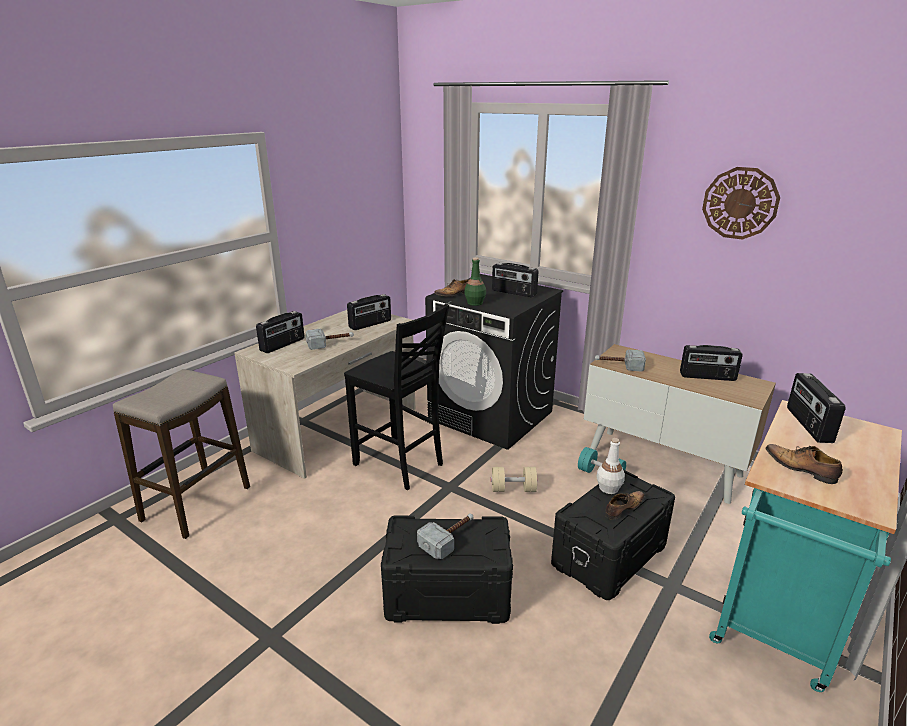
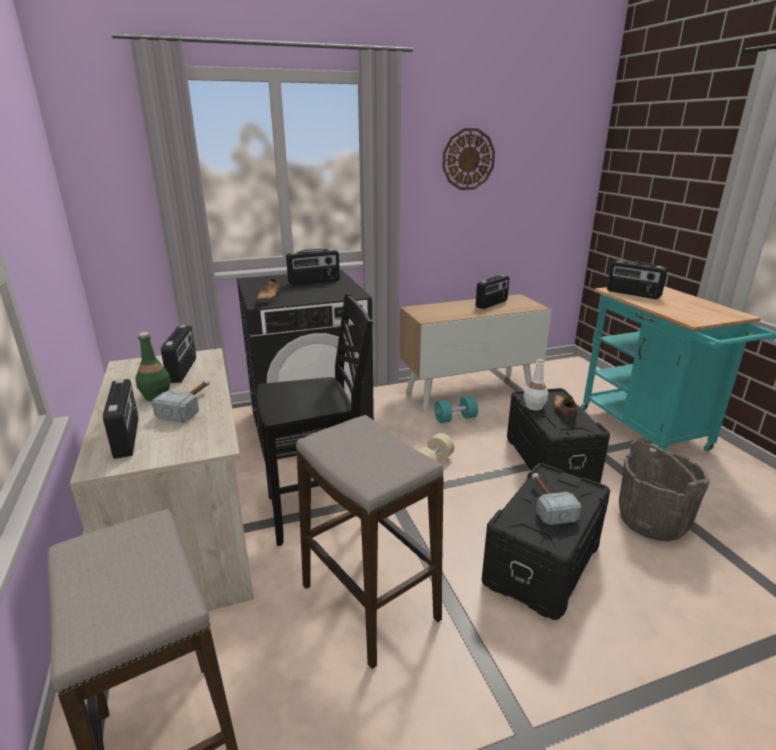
camera: 55 degrees left, 0 degrees up
(334, 523) = (369, 603): none -> stool
(475, 303) = (310, 298): green bottle -> green bottle (156, 396)
(589, 658) = (652, 520): none -> grey bucket
(618, 366) = (439, 318): hammer -> none
(801, 469) = (686, 312): shoe -> none

